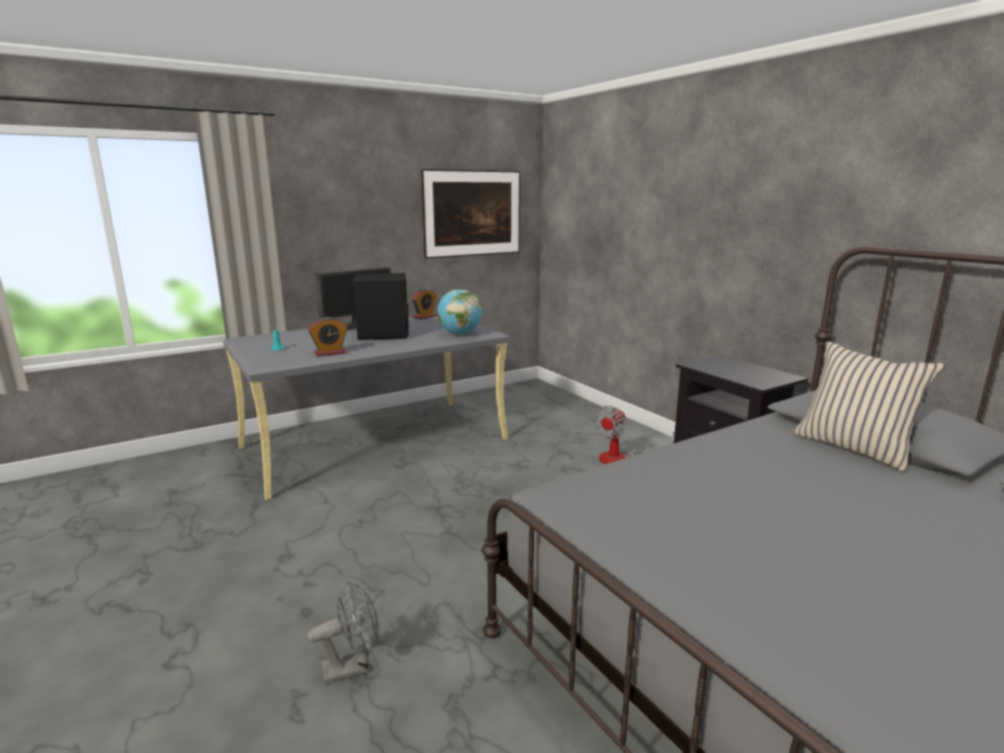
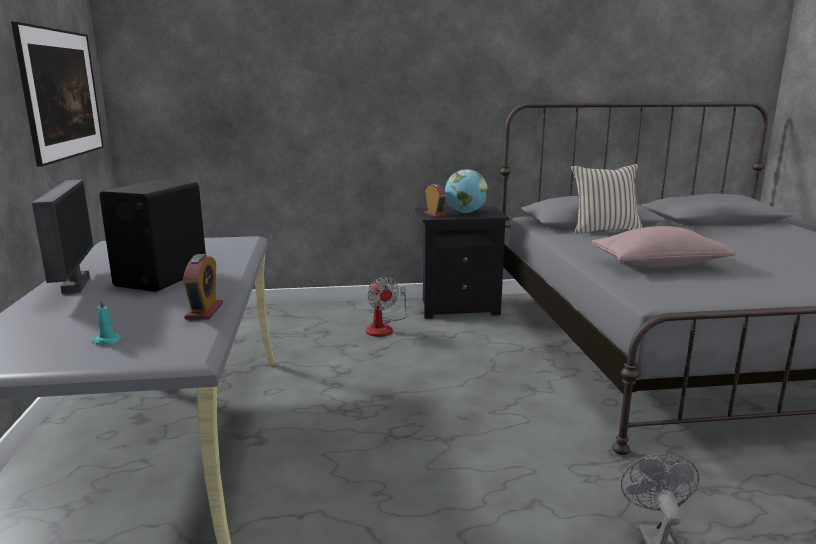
camera: 65 degrees left, 0 degrees up
(425, 316) = (101, 251): alarm clock -> alarm clock (435, 215)
(460, 334) = (233, 249): globe -> globe (465, 212)
(719, 491) = (658, 265): none -> pink pillow

